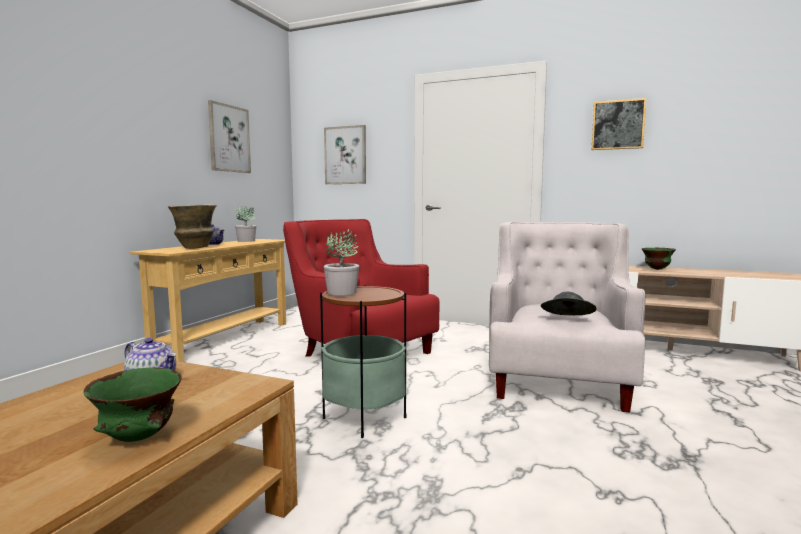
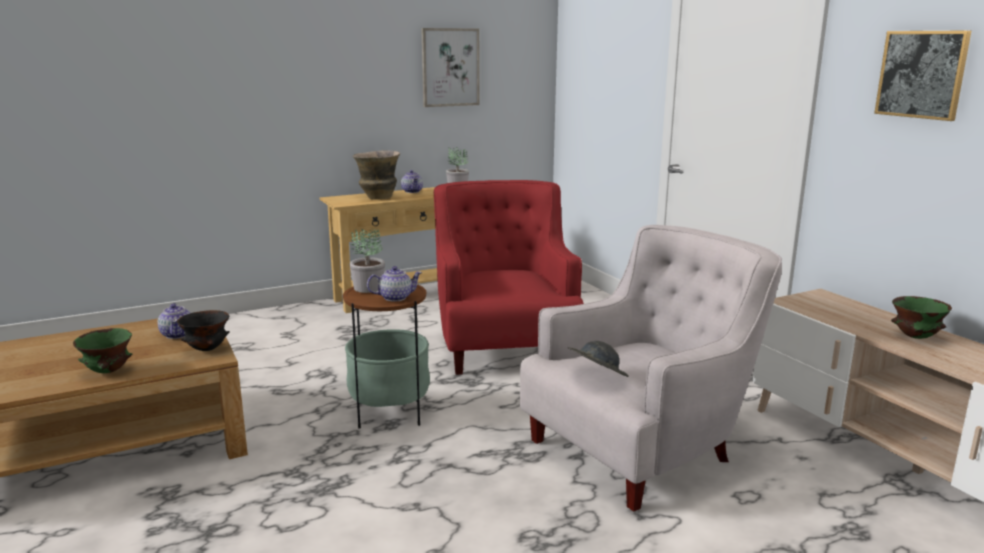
camera: 40 degrees right, 10 degrees up
(229, 382) = (206, 349): none -> black bowl
(345, 155) = (601, 80): picture -> none
(383, 292) = (395, 297): none -> teapot

